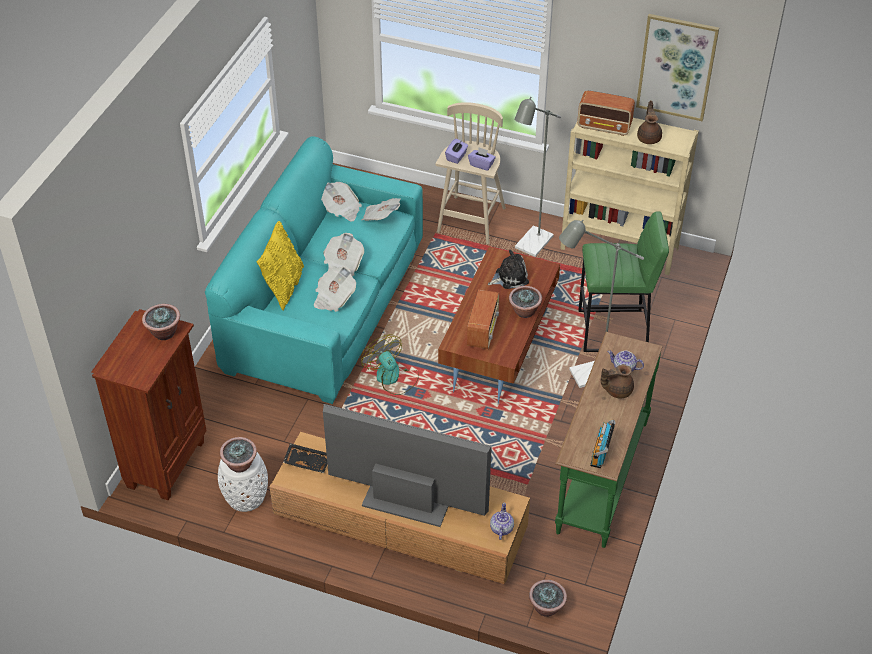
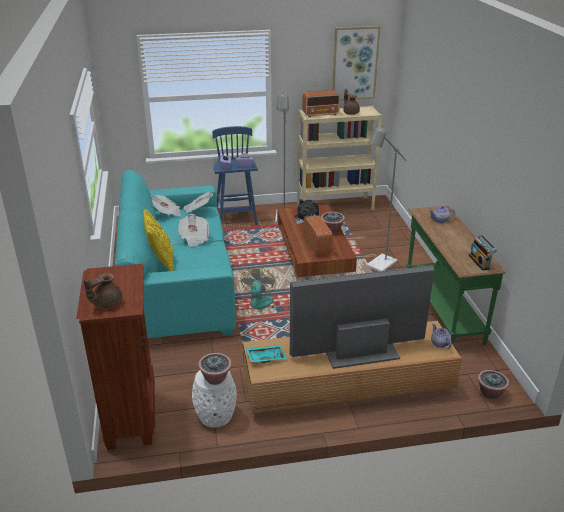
camera: 30 degrees left, 15 degrees down
(164, 333) = (123, 275): potted plant -> none
(307, 461) = (265, 357): black tray -> turquoise tray
(334, 298) = (204, 255): newspaper -> none
(392, 378) = (260, 306): fan -> fan turned 75 degrees clockwise
(470, 221) = (236, 218): beige stool -> blue stool
(614, 330) = (371, 241): green stool -> none
(617, 390) = (450, 231): brown teapot -> brown teapot (106, 304)

